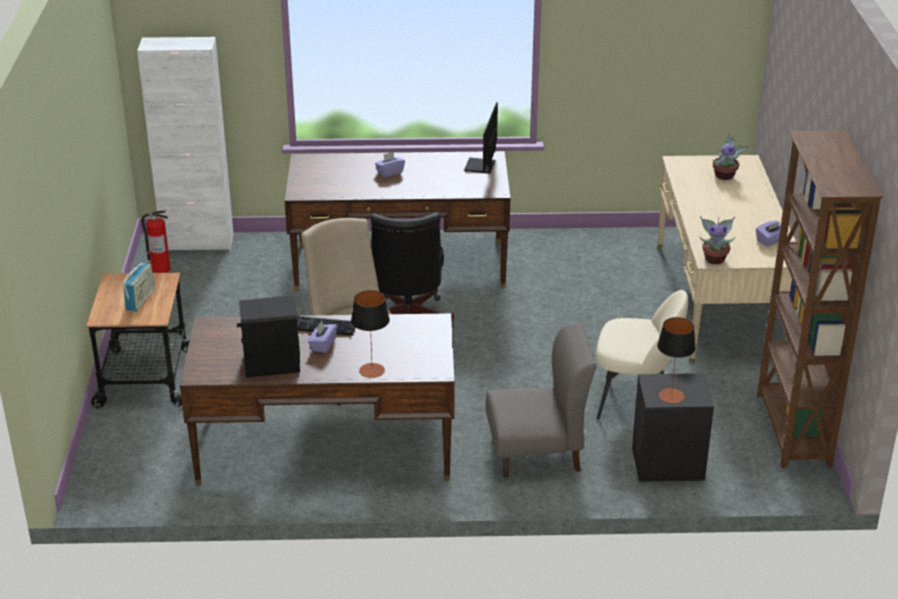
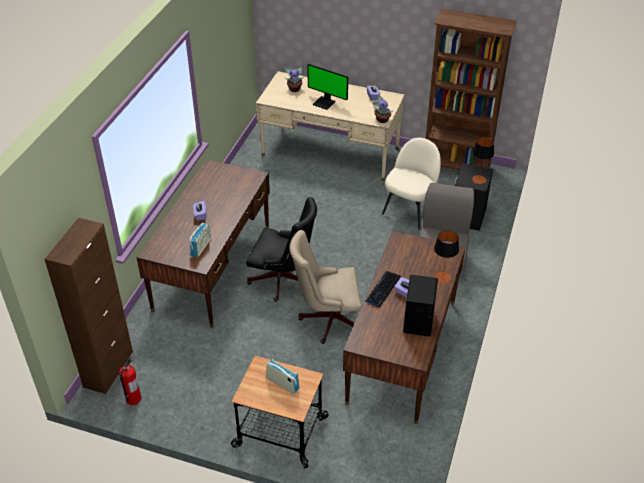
camera: 70 degrees left, 10 degrees up
(197, 242) = (108, 369): white cabinet -> brown cabinet
(330, 186) = (201, 247): none -> radio
(481, 166) = (220, 173): monitor -> monitor (325, 103)

